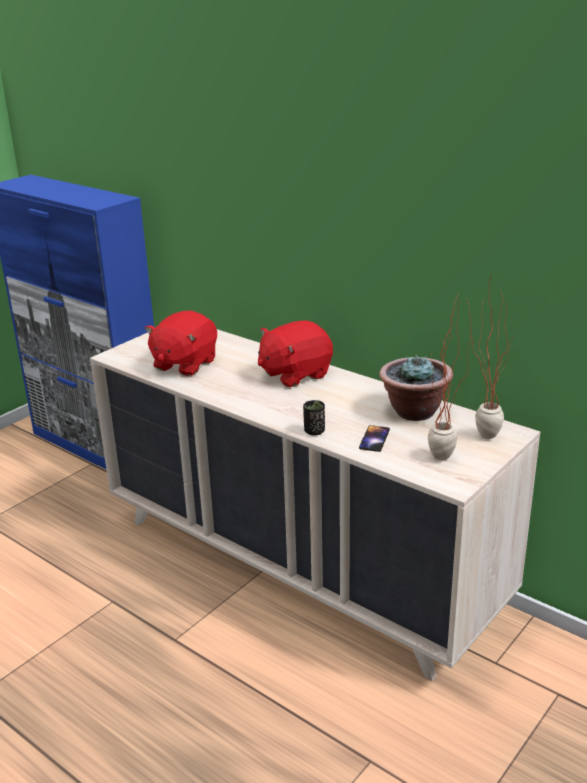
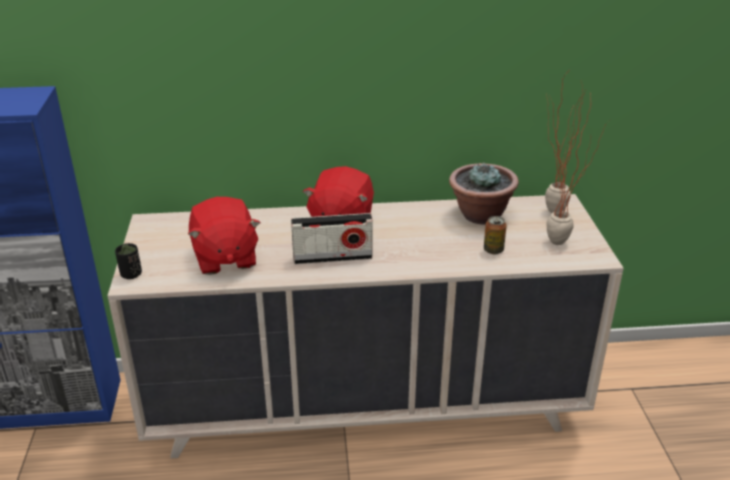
camera: 45 degrees left, 5 degrees up
(249, 392) = (332, 257): none -> radio
(314, 431) = (443, 265): black cup -> black cup (131, 274)
(374, 439) = (493, 250): phone -> can

